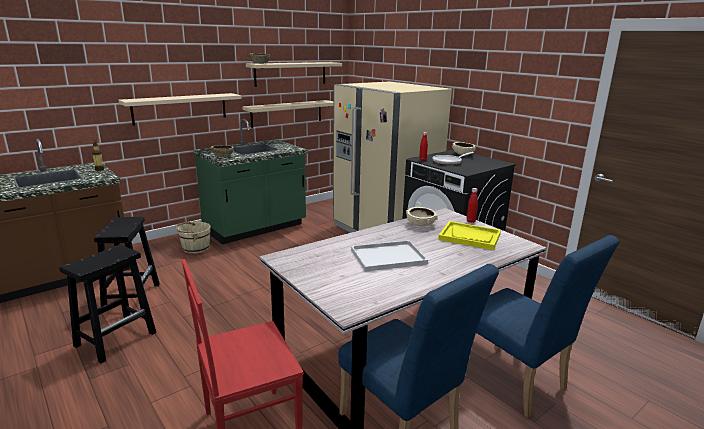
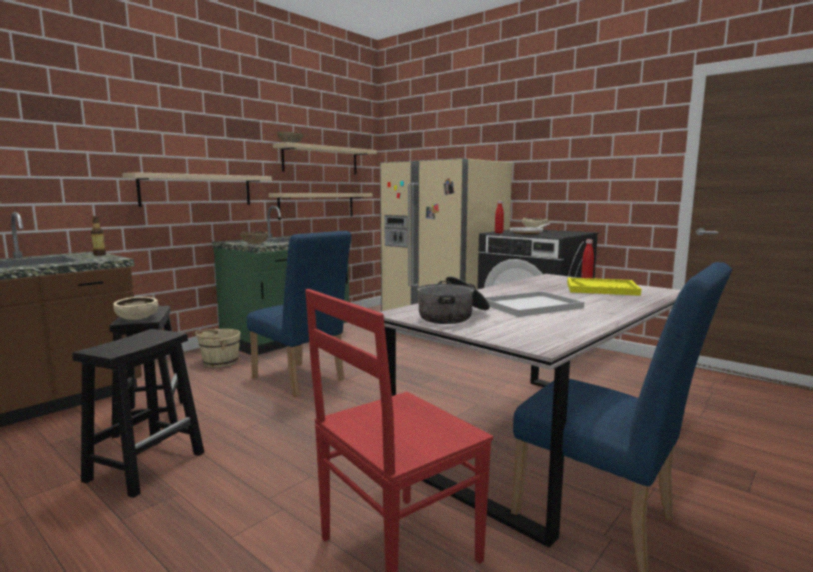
camera: 10 degrees left, 10 degrees down
(316, 265) = (453, 316): none -> cooking pot
(420, 224) = (535, 284): beige bowl -> beige bowl (137, 318)
(517, 384) = (698, 456): blue chair -> blue chair (301, 380)

